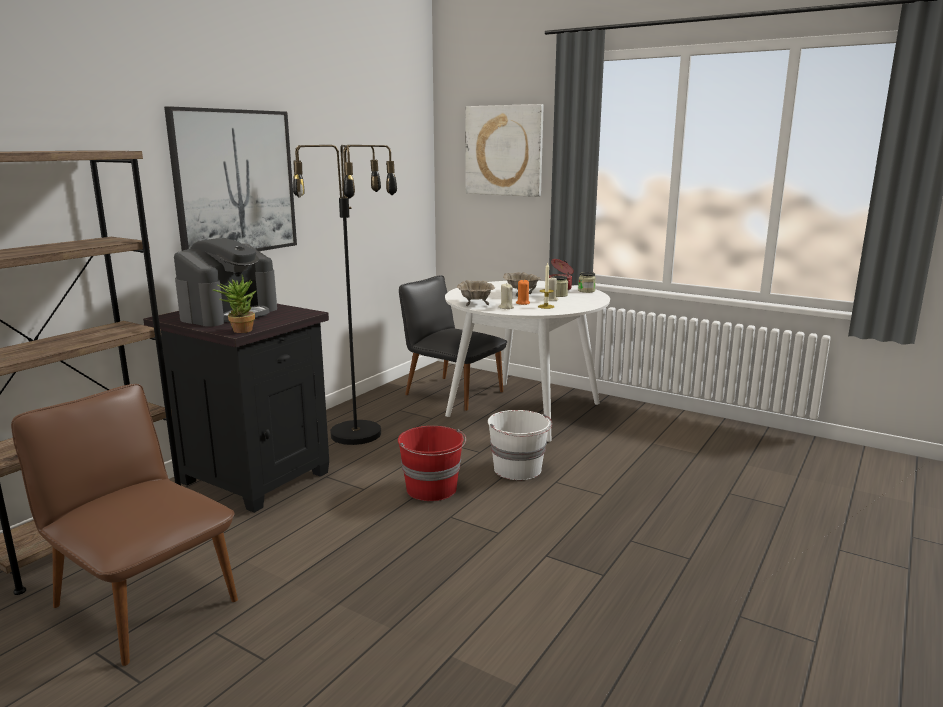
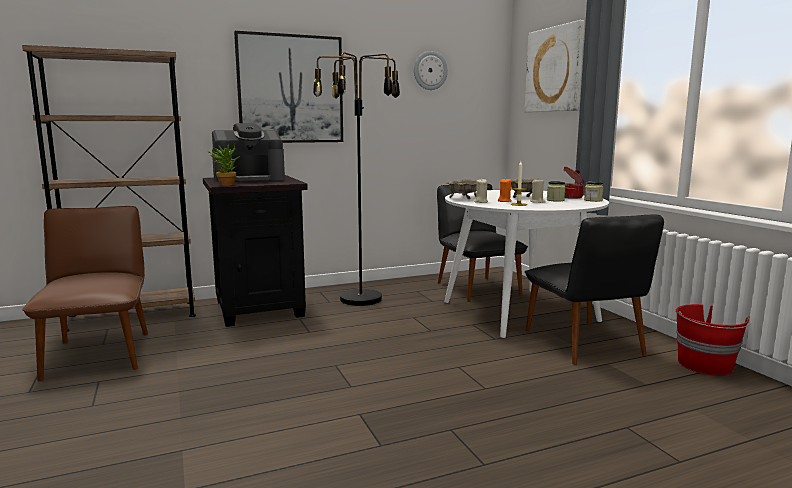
camera: 35 degrees right, 5 degrees down
(369, 148) = (430, 70): none -> wall clock
(432, 489) = (353, 344): red bucket -> red bucket (705, 365)
(518, 469) = (441, 350): white bucket -> none
(611, 428) = (582, 342): none -> black chair

